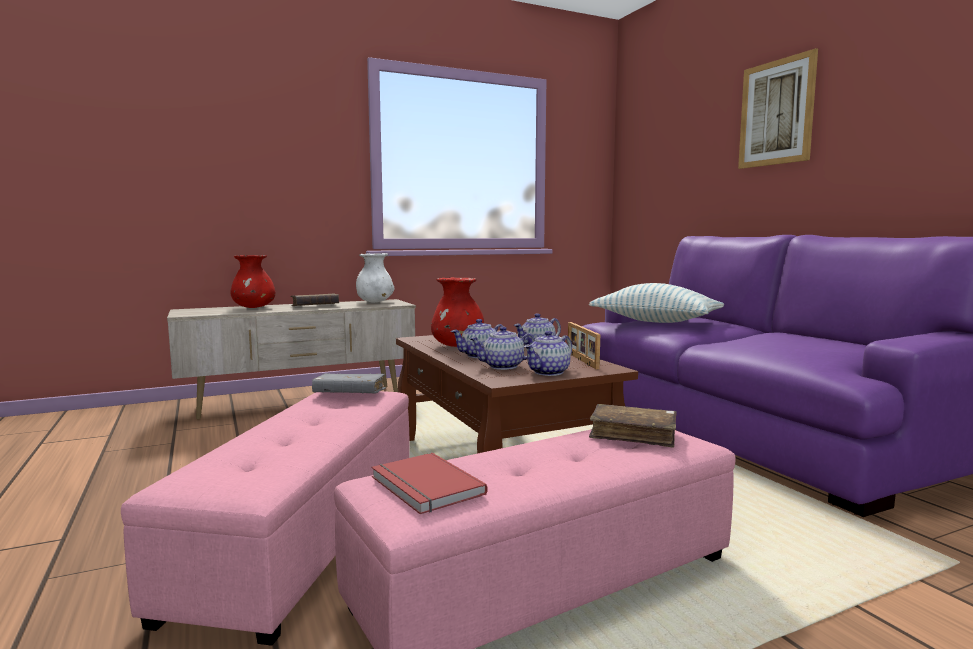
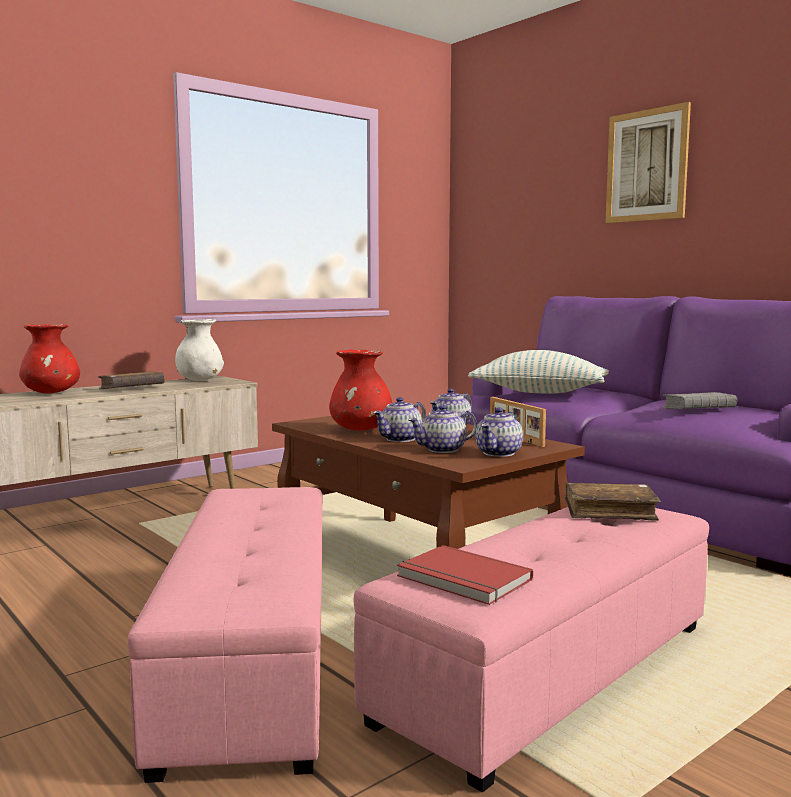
camera: 15 degrees left, 0 degrees up
(349, 393) = (259, 492): grey book -> grey book (698, 410)

